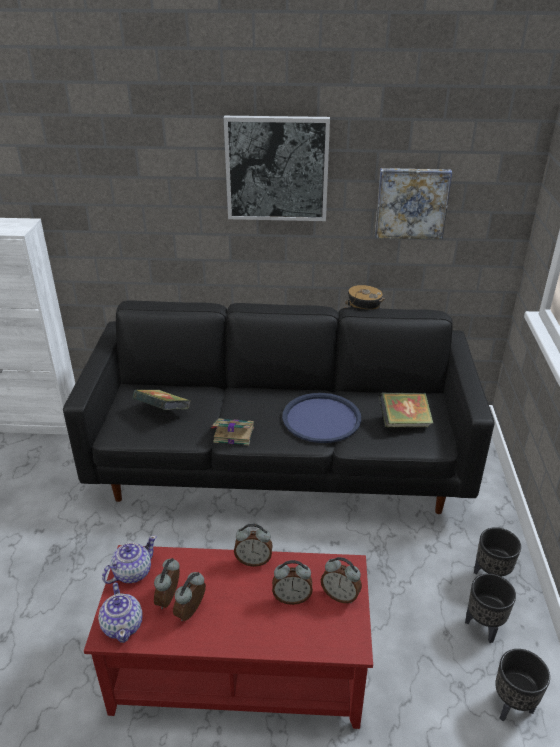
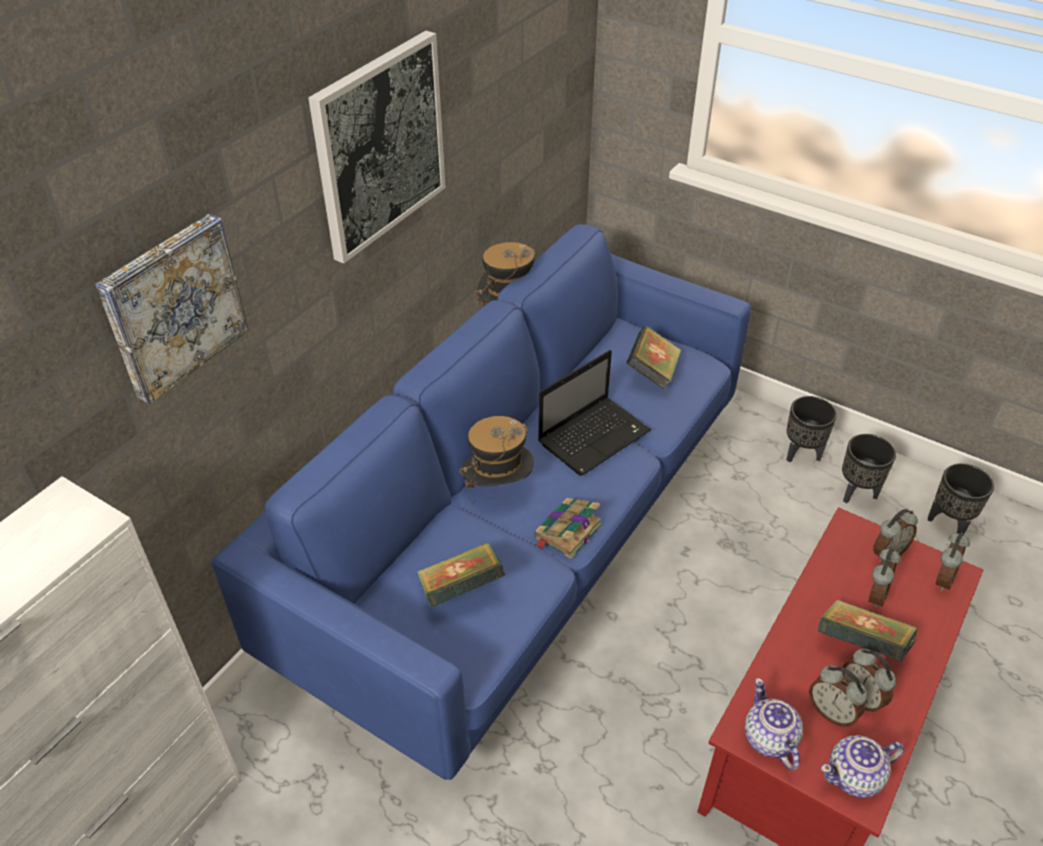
camera: 60 degrees left, 10 degrees up
(123, 625) = (855, 776): teapot -> teapot turned 150 degrees clockwise
(238, 601) = (860, 645): none -> book
(246, 399) = (498, 488): none -> hat
(253, 560) = (804, 606): alarm clock -> alarm clock (941, 579)
(280, 466) = (521, 541): black sofa -> blue sofa
(321, 418) = (595, 436): blue tray -> laptop
(411, 203) = (509, 106): picture -> picture (172, 306)

